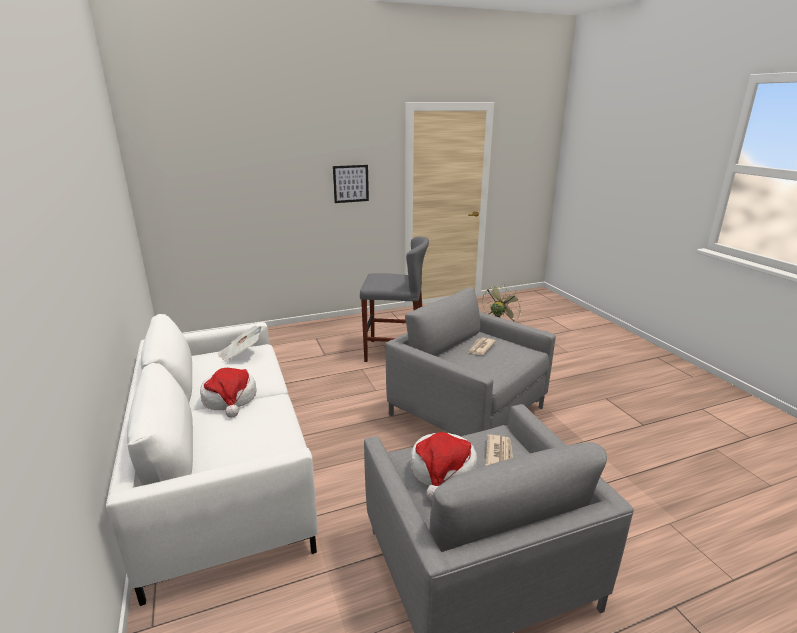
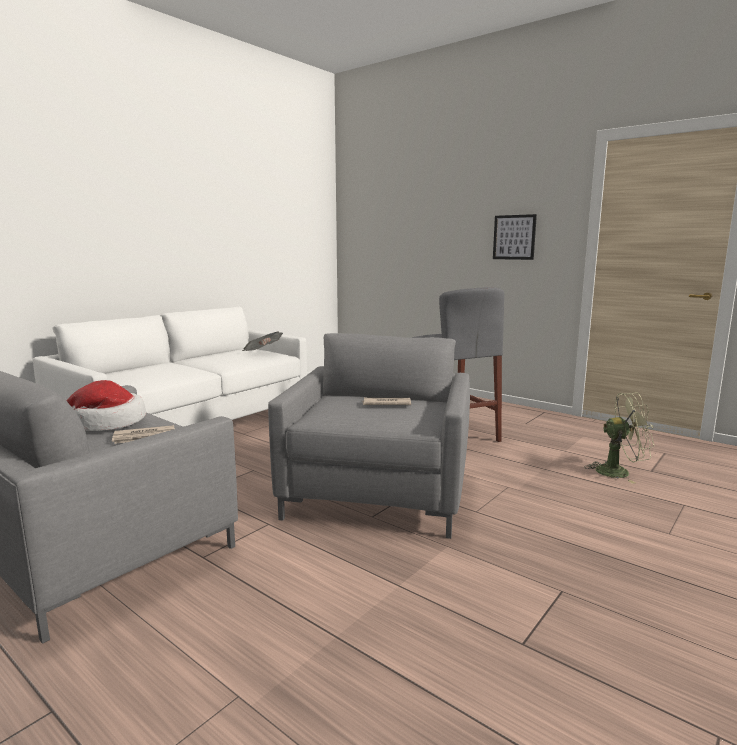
camera: 60 degrees right, 10 degrees down
(230, 399) = (190, 363): hat -> none

